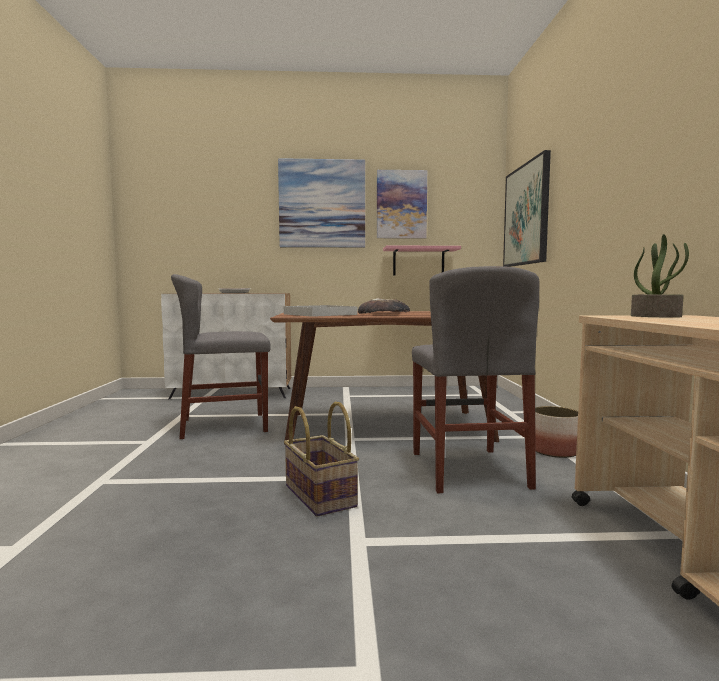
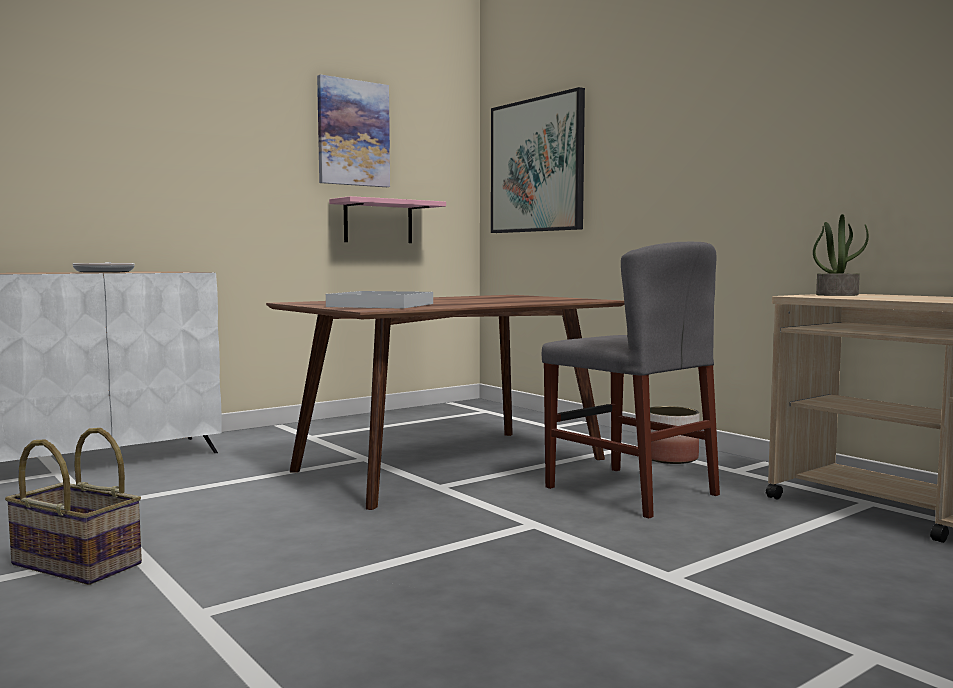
camera: 35 degrees left, 0 degrees up
(224, 425) = (212, 505): grey chair -> none
(318, 496) = (541, 551): basket -> basket (74, 565)
(322, 204) = (233, 120): picture -> none
(384, 314) = (453, 301): bread -> none

